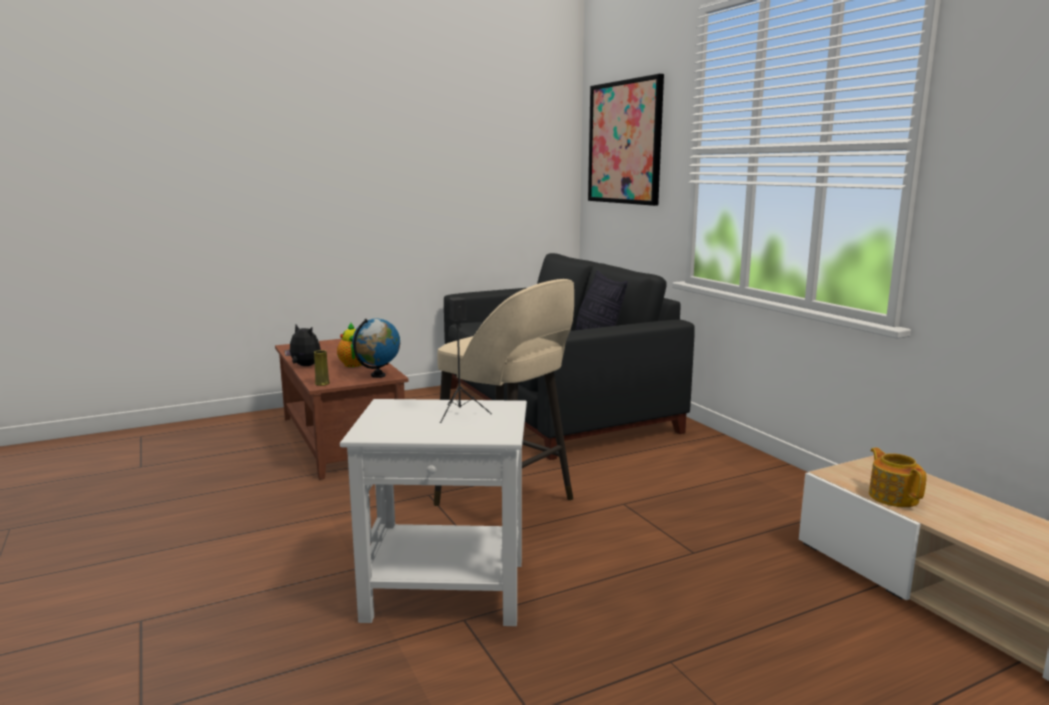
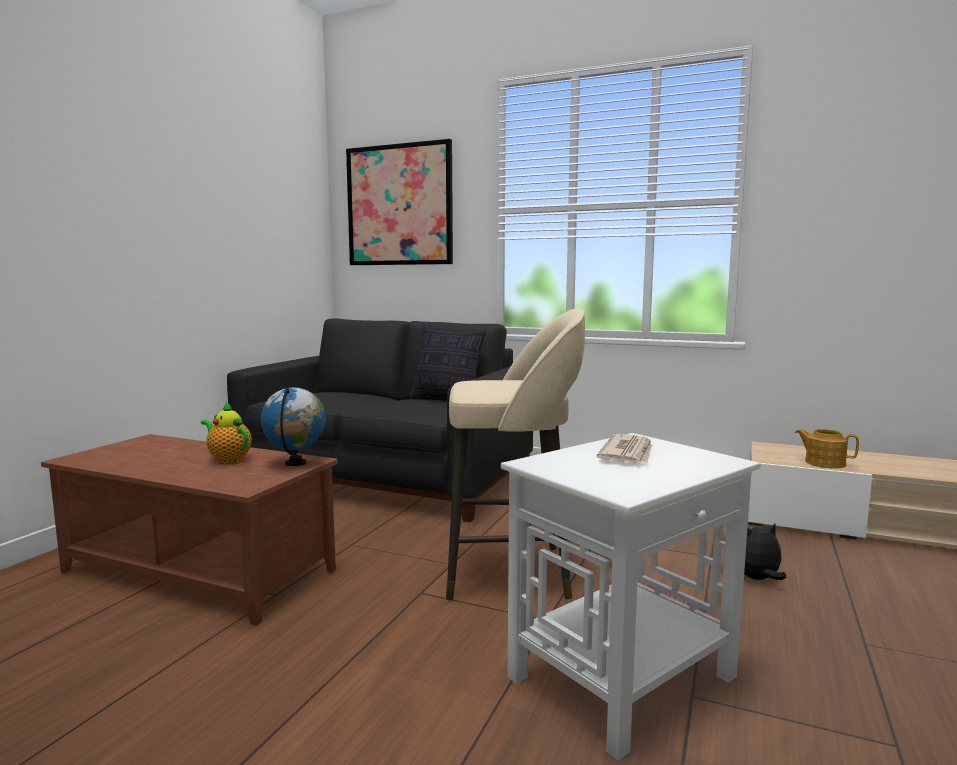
camera: 40 degrees left, 5 degrees down
(304, 366) = (162, 474): plush toy -> plush toy (758, 579)
(322, 383) = (245, 486): yellow vase -> none
(460, 413) = (628, 453): black speaker -> newspaper

